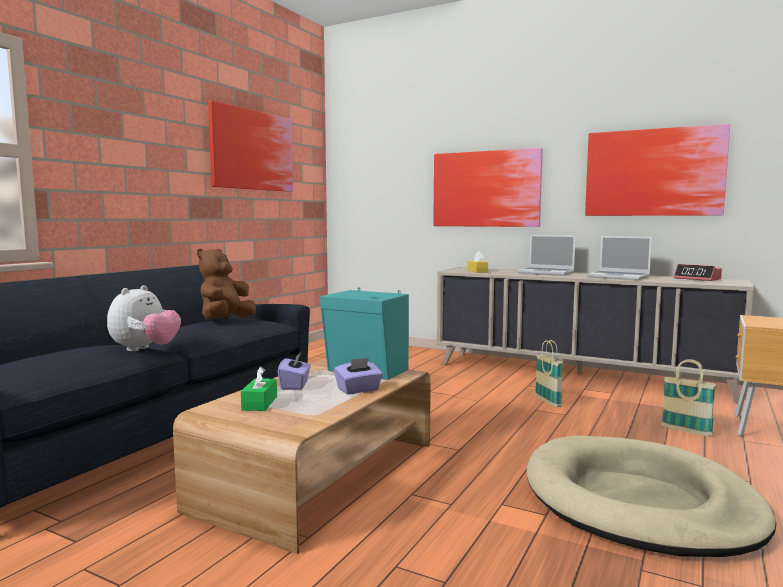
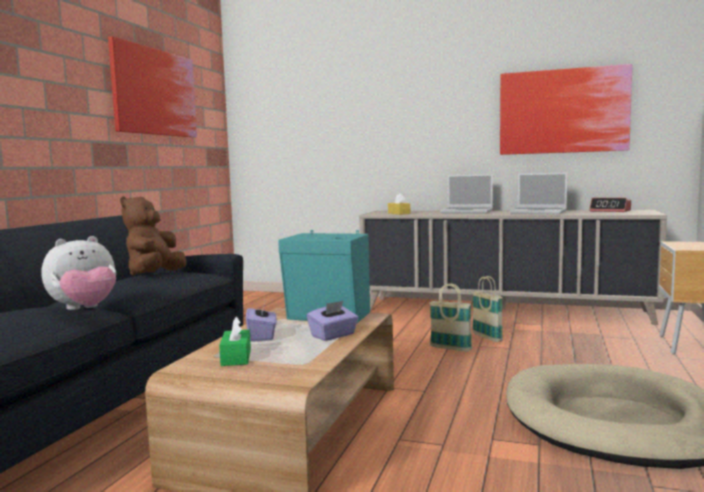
camera: 10 degrees left, 0 degrees up
(145, 350) = (84, 309): plush toy -> plush toy turned 45 degrees clockwise
(486, 189) = (399, 131): picture -> none
(686, 431) = (625, 353): basket -> basket (450, 348)

